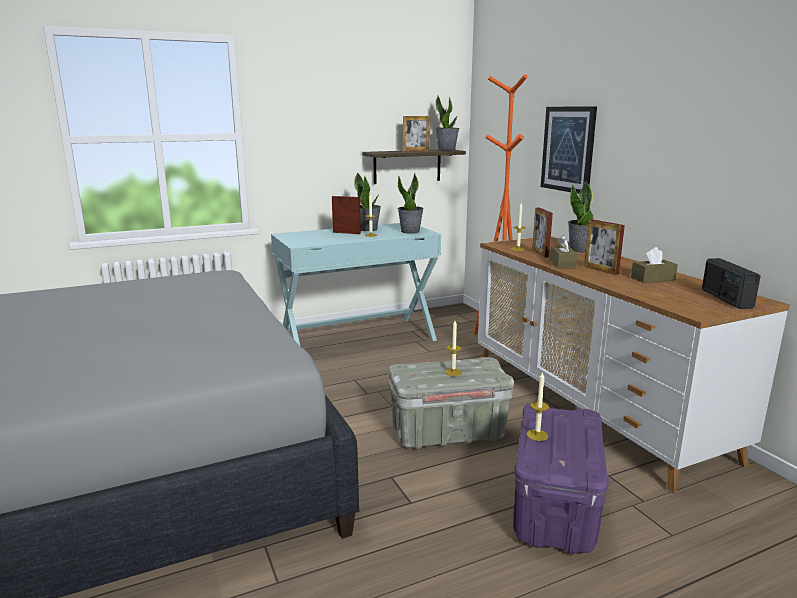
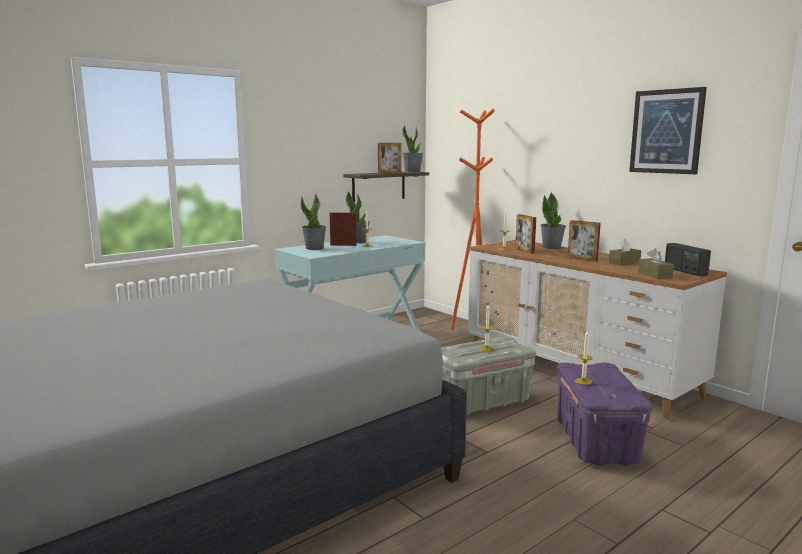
camera: 15 degrees left, 5 degrees down
(410, 231) = (397, 241): potted plant -> potted plant (315, 248)
(562, 264) = (549, 257): brown tissue box -> brown tissue box (654, 275)
(568, 149) = (529, 168): picture -> picture (666, 131)

